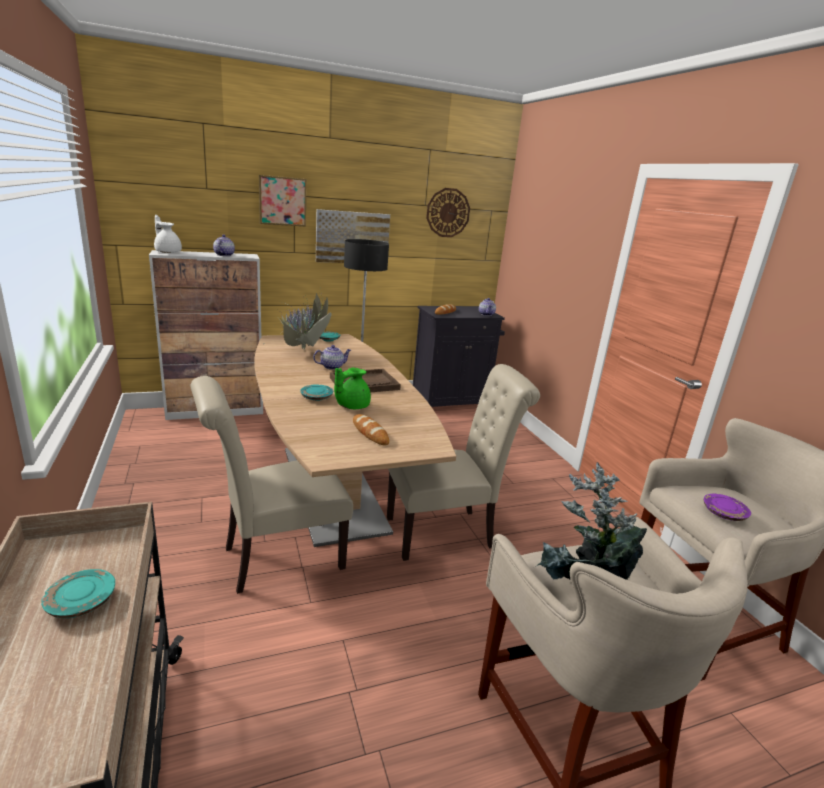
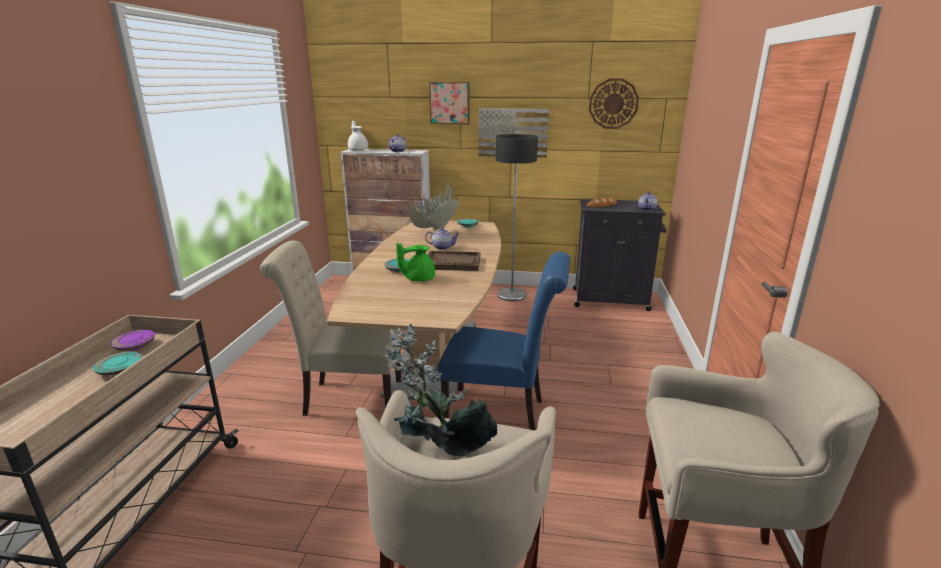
camera: 30 degrees right, 0 degrees up
(370, 432) = (406, 300): bread -> none
(446, 532) = (501, 412): beige chair -> blue chair
(724, 514) = (700, 436): purple plate -> purple plate (135, 346)

